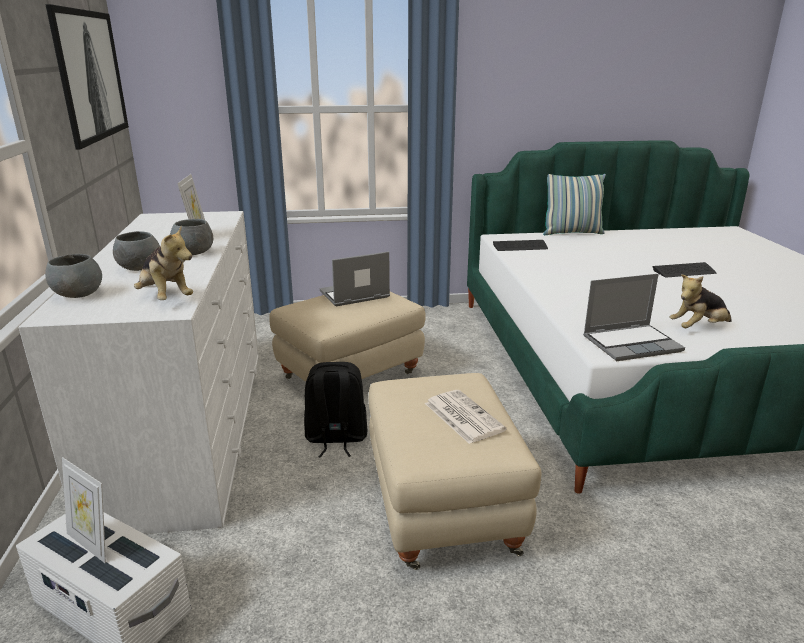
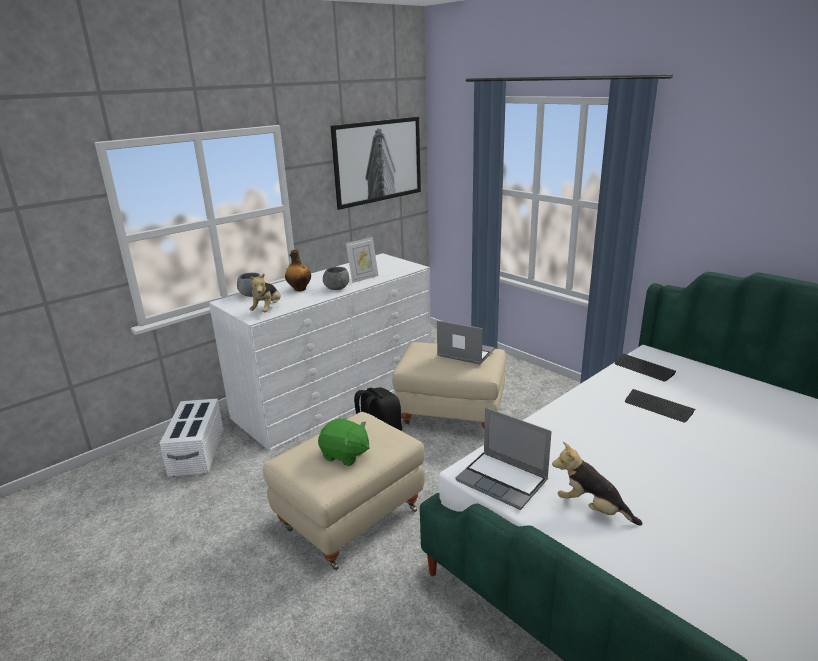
camera: 55 degrees right, 0 degrees up
(92, 543) = (192, 416): picture frame -> none
(139, 268) = (299, 289): grey bowl -> bottle
(462, 416) = (345, 455): newspaper -> green plush toy
(571, 233) = (739, 378): pillow -> none
(684, 271) = (748, 467): keyboard -> keyboard (658, 407)

